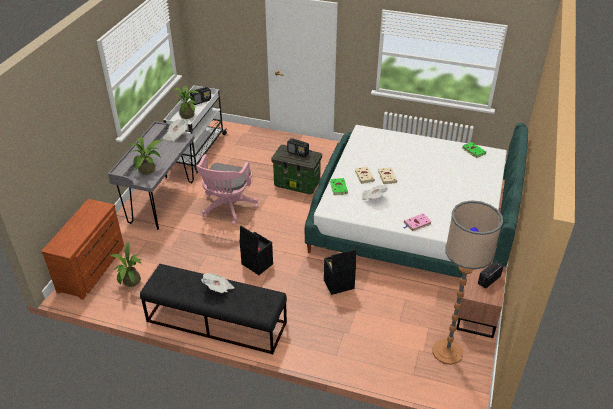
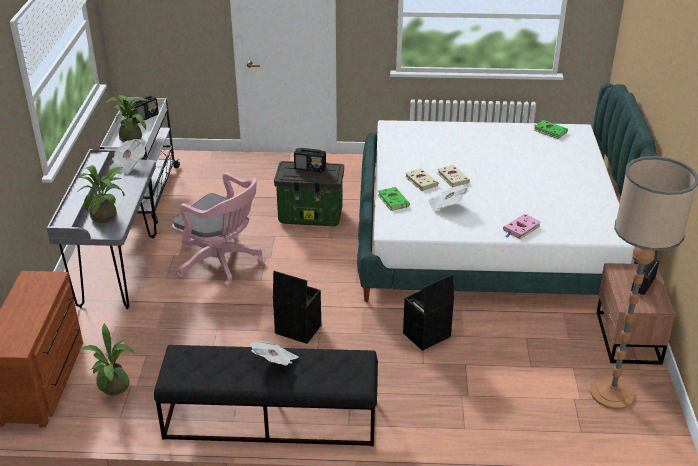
camera: 15 degrees left, 5 degrees down
(227, 208) = (222, 263): pink office chair -> pink office chair turned 60 degrees counterclockwise

